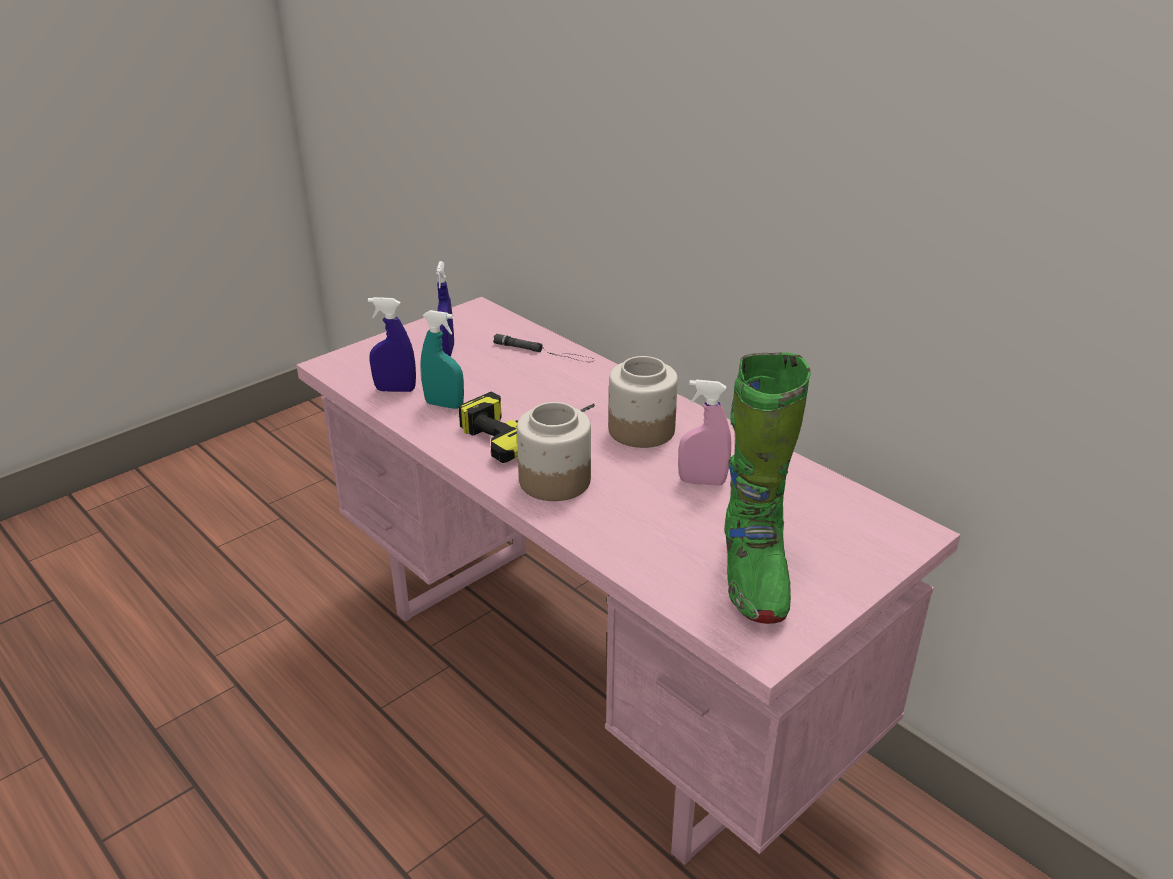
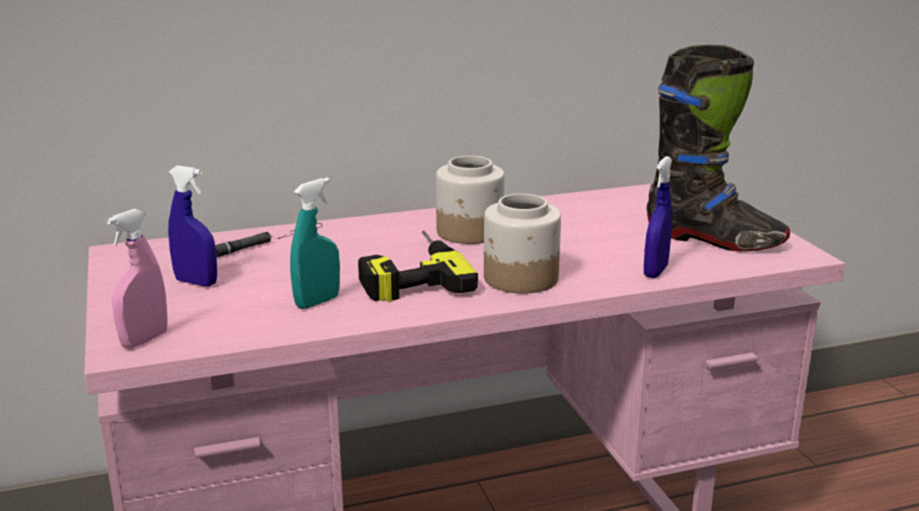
camera: 65 degrees left, 10 degrees down
(395, 390) = (247, 322): blue spray bottle -> blue spray bottle (655, 271)
(702, 482) = (573, 228): pink spray bottle -> pink spray bottle (144, 340)
(753, 576) = (713, 240): green boot -> black boot

